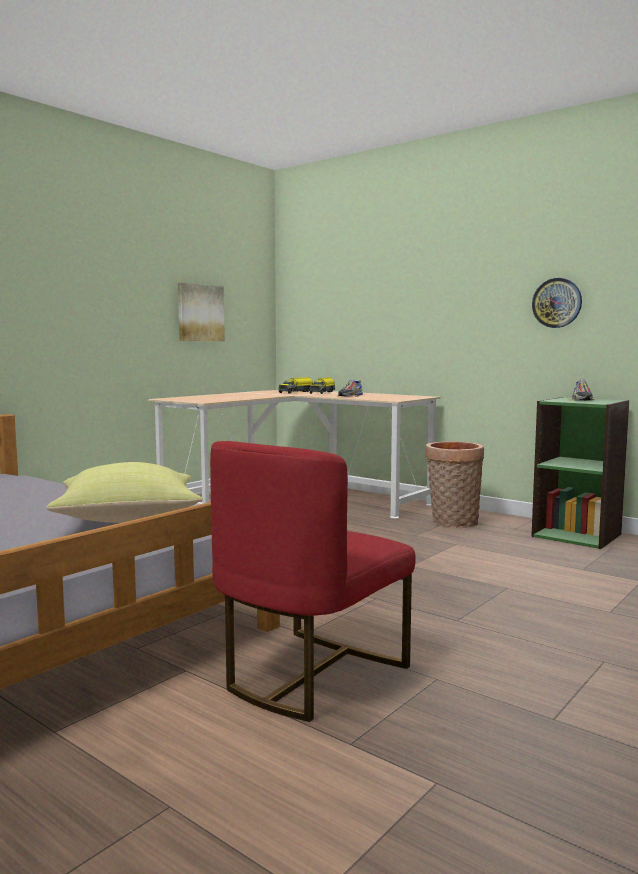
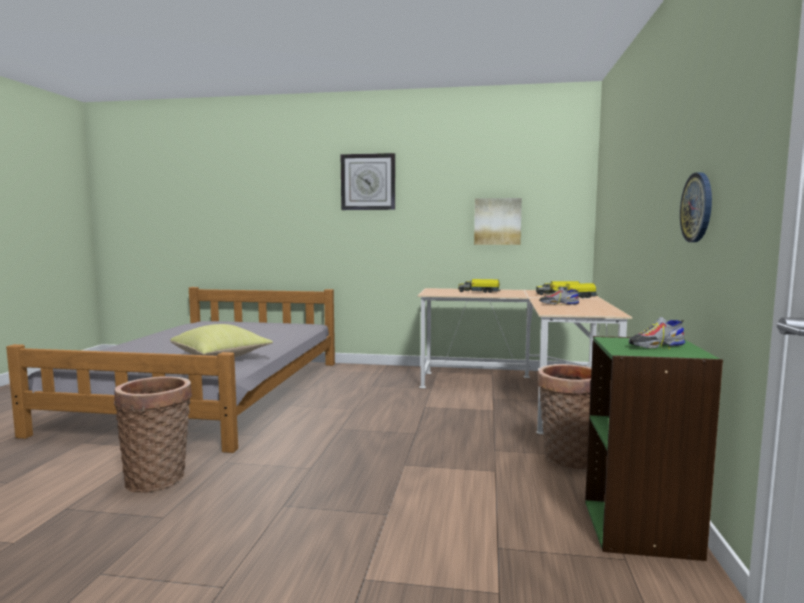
camera: 60 degrees right, 0 degrees up
(49, 245) = (368, 182): none -> wall clock
(227, 396) = (479, 292): none -> toy truck
(310, 675) = (159, 478): red chair -> basket

